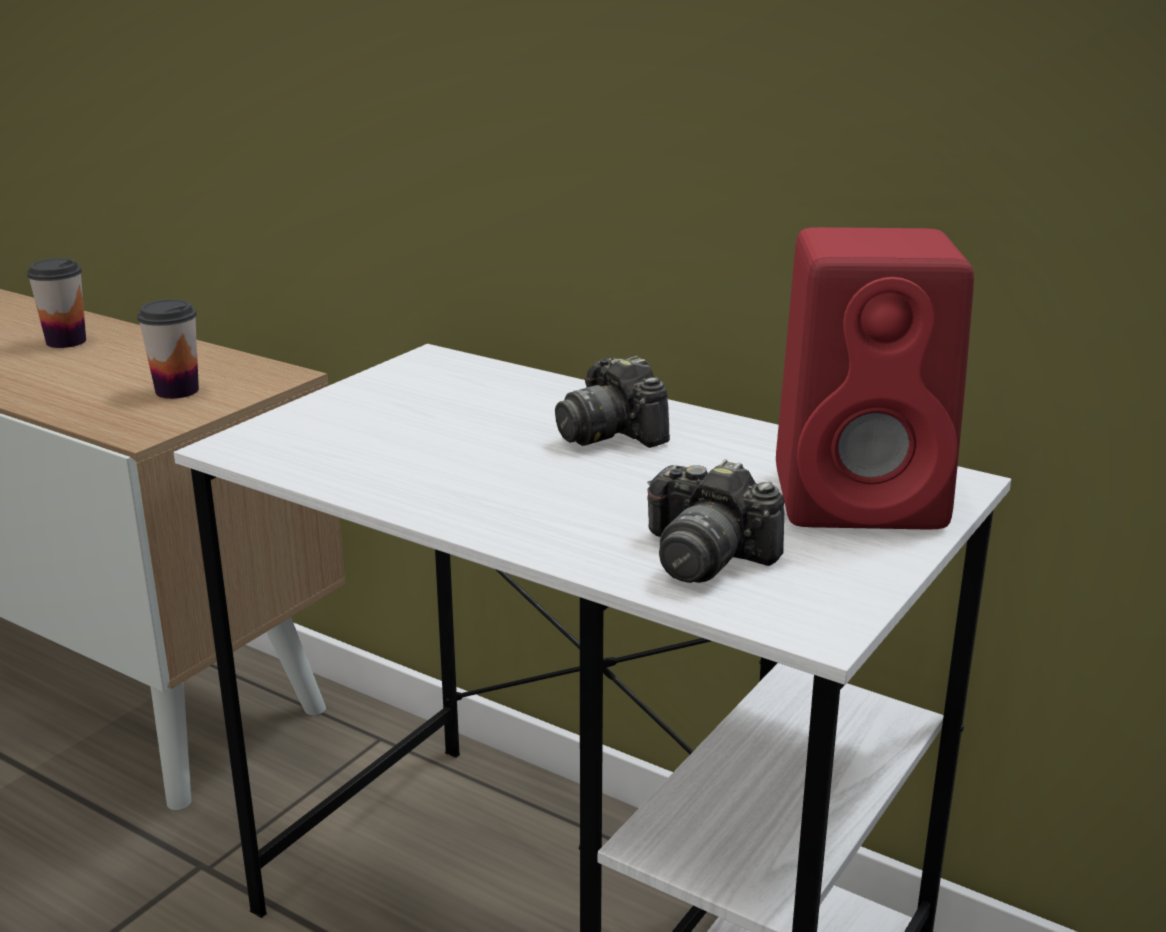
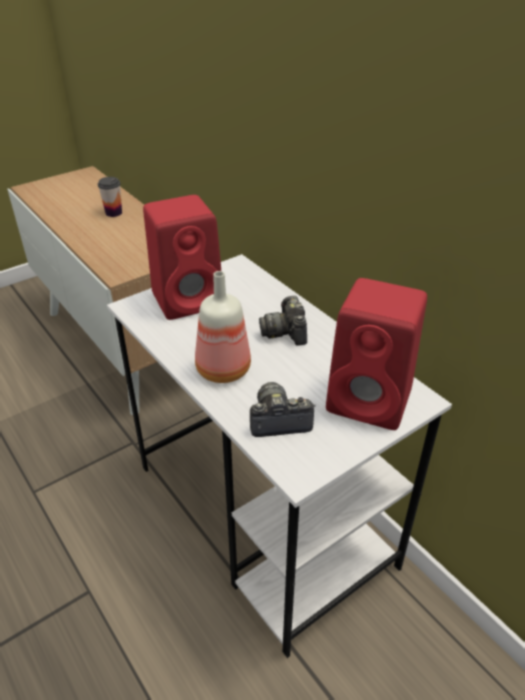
camera: 20 degrees right, 15 degrees up
(177, 391) = (142, 252): cup -> none
(365, 417) = (189, 299): none -> red speaker
(524, 507) = (222, 371): none -> bottle
(705, 557) = (278, 421): camera -> camera turned 120 degrees clockwise

